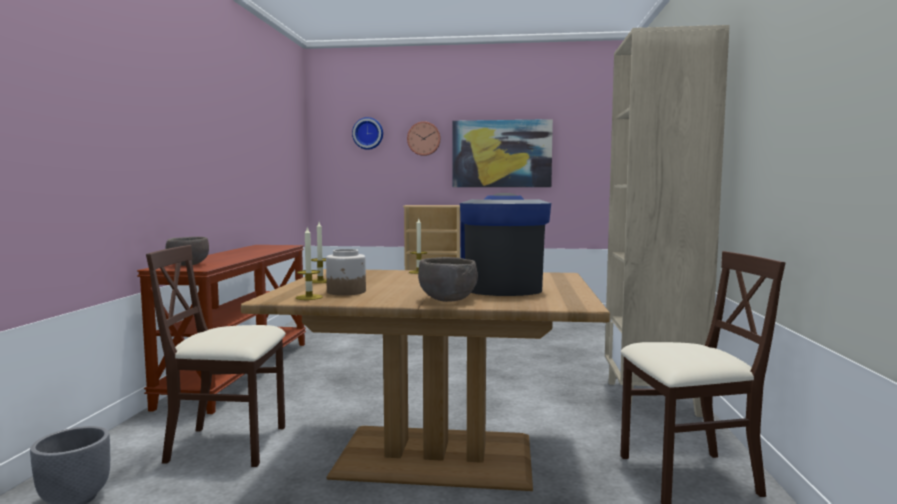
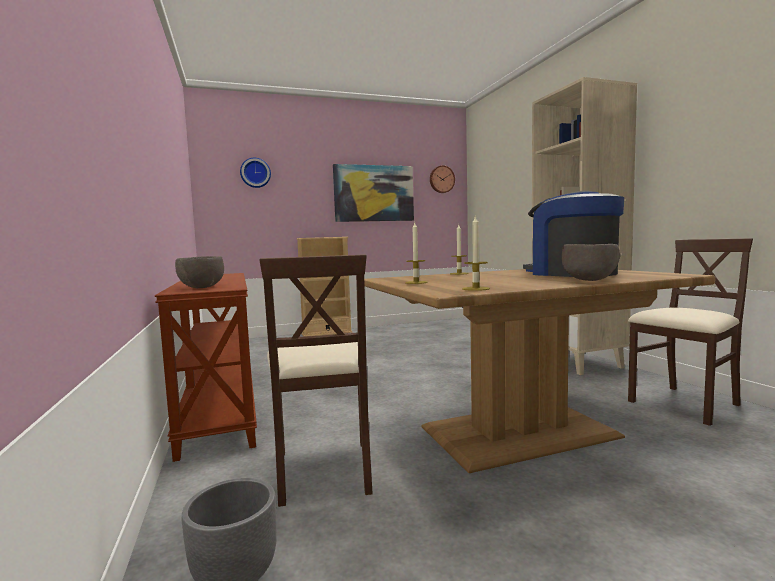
camera: 25 degrees left, 0 degrees up
(229, 445) = (324, 470): brown chair -> brown chair turned 75 degrees counterclockwise
(346, 292) = (483, 284): jar -> none
(424, 138) = (308, 179): wall clock -> wall clock (441, 179)

